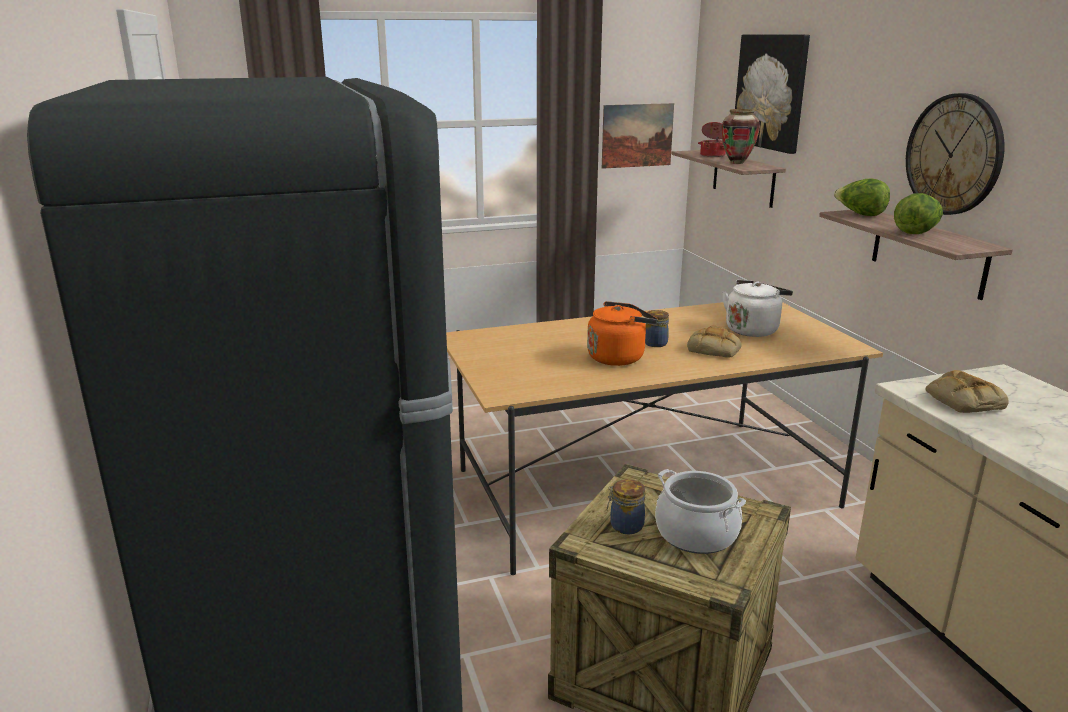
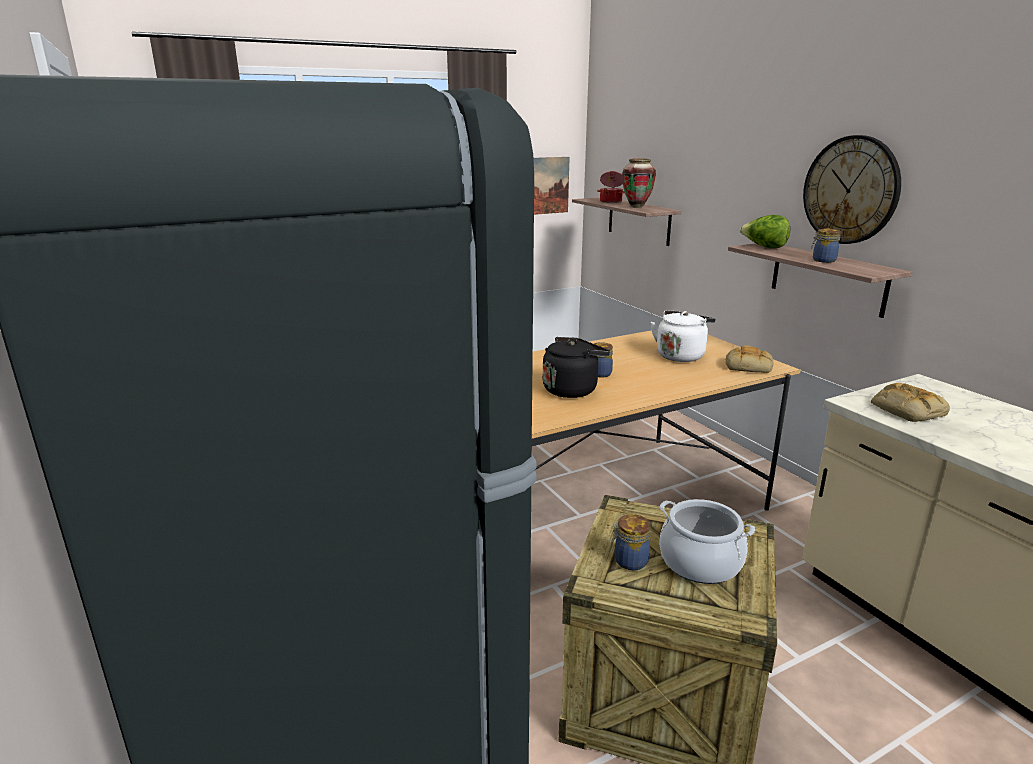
camera: 10 degrees left, 0 degrees up
(618, 357) = (572, 389): orange kettle -> black kettle
(715, 349) = (656, 376): bread -> bread (749, 366)
(771, 92) = (664, 143): picture -> none
(916, 232) = (822, 260): lettuce -> jar

